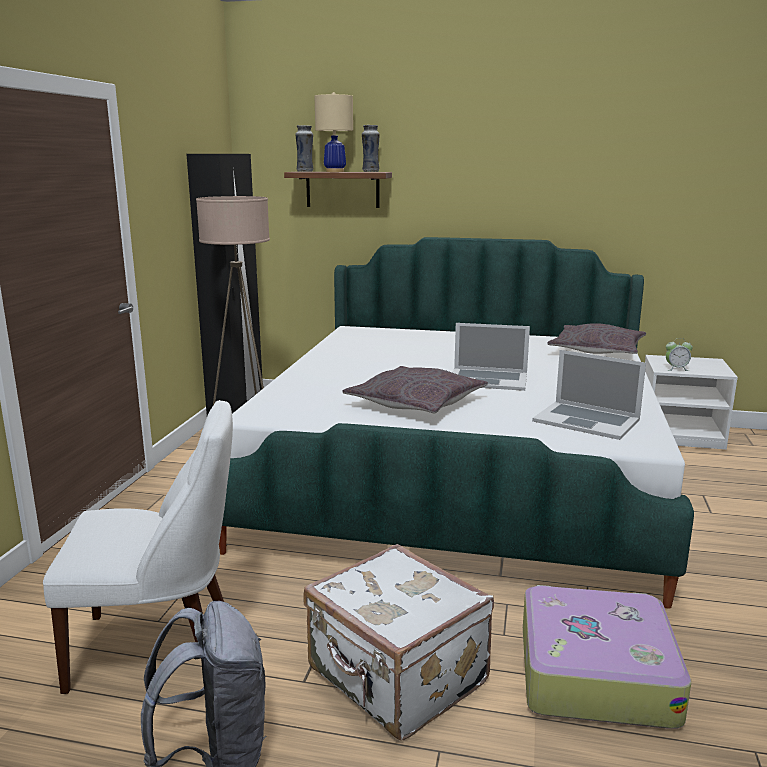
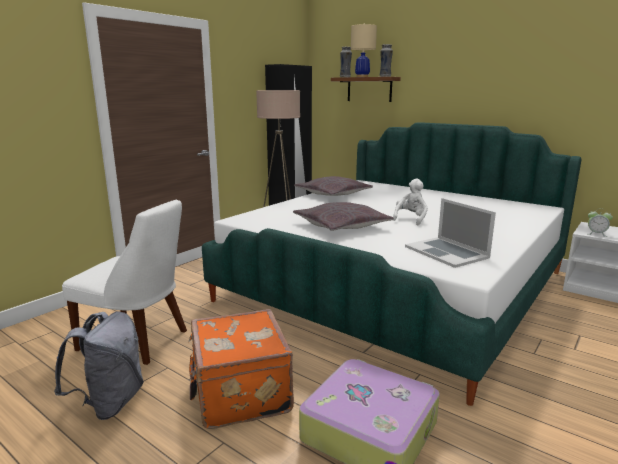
camera: 25 degrees right, 0 degrees up
(396, 678) = (239, 393): white suitcase -> orange suitcase
(488, 379) = (410, 219): laptop -> white plush toy
(596, 351) = (522, 211): grey pillow -> grey pillow (333, 194)

